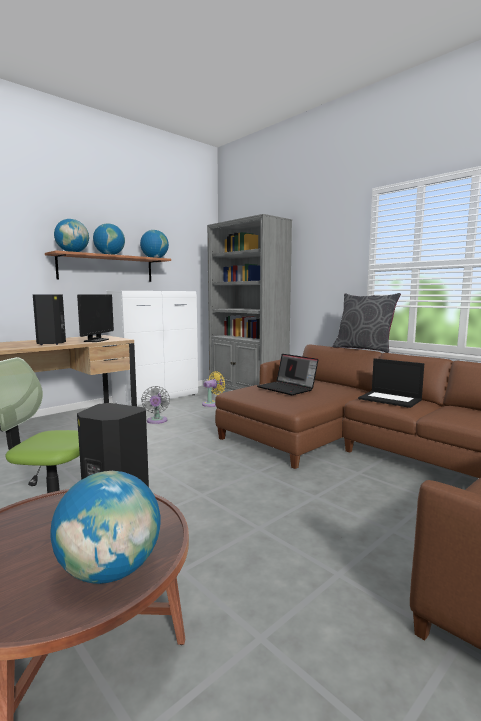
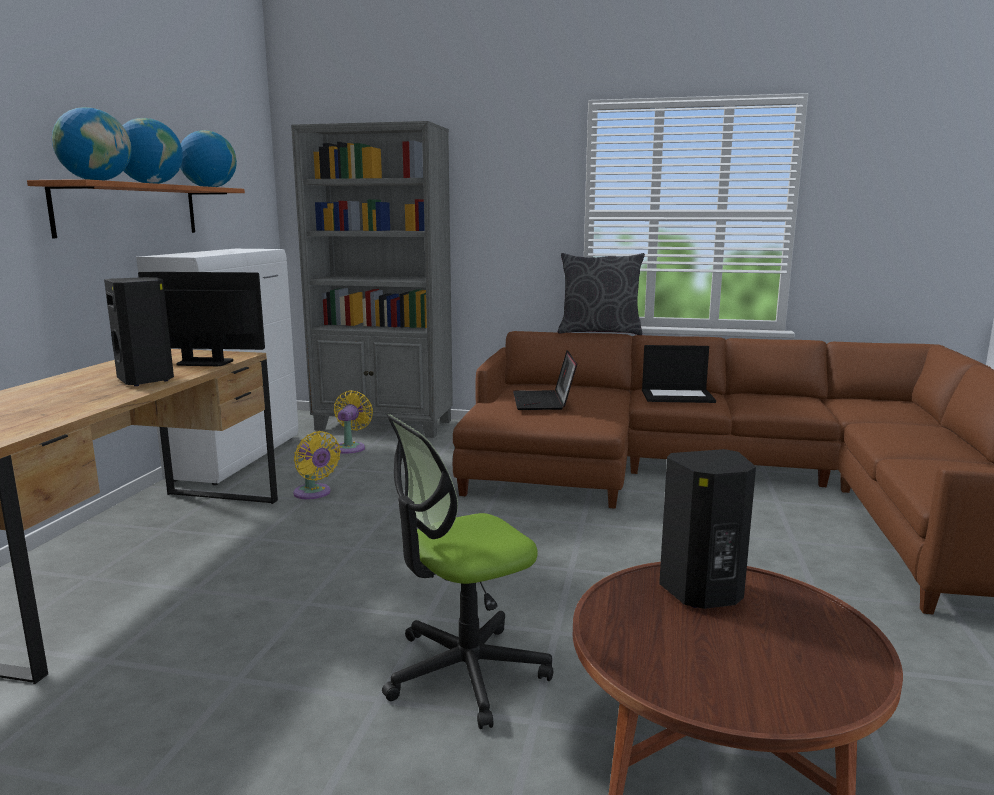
camera: 35 degrees left, 5 degrees up
(96, 340) = (205, 362): monitor -> monitor turned 60 degrees counterclockwise
(110, 571) = (815, 632): globe -> none
(156, 421) = (314, 493): grey fan -> yellow fan
(287, 388) = (544, 401): laptop -> laptop turned 75 degrees clockwise

